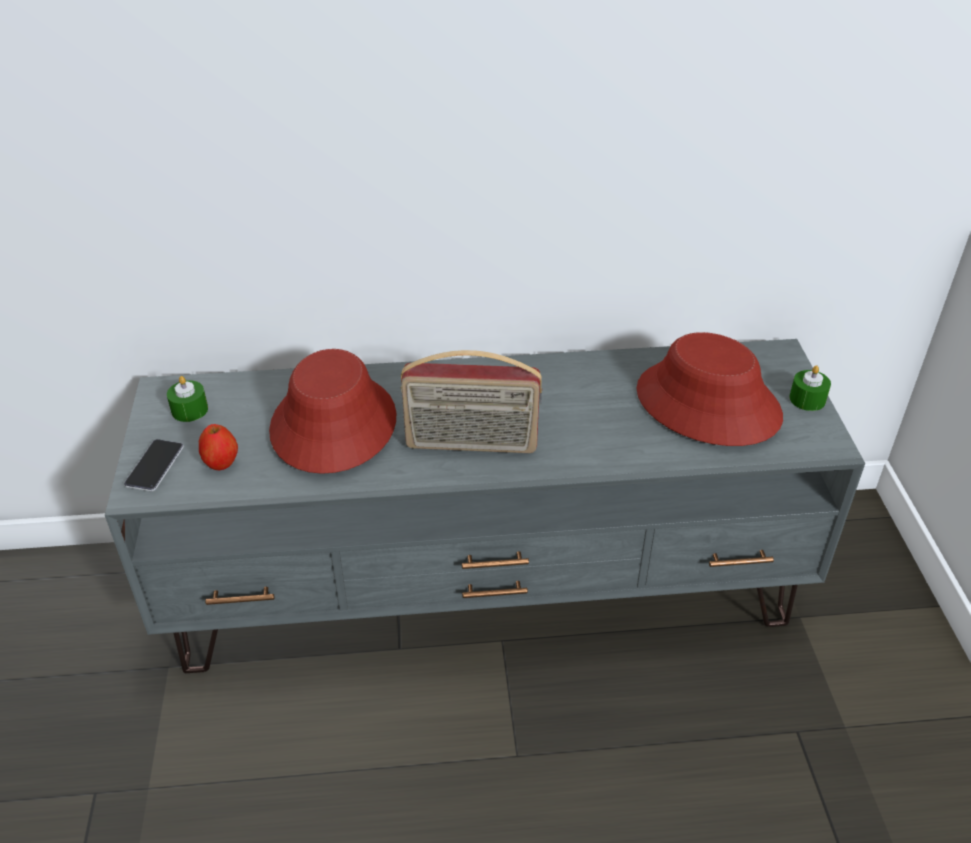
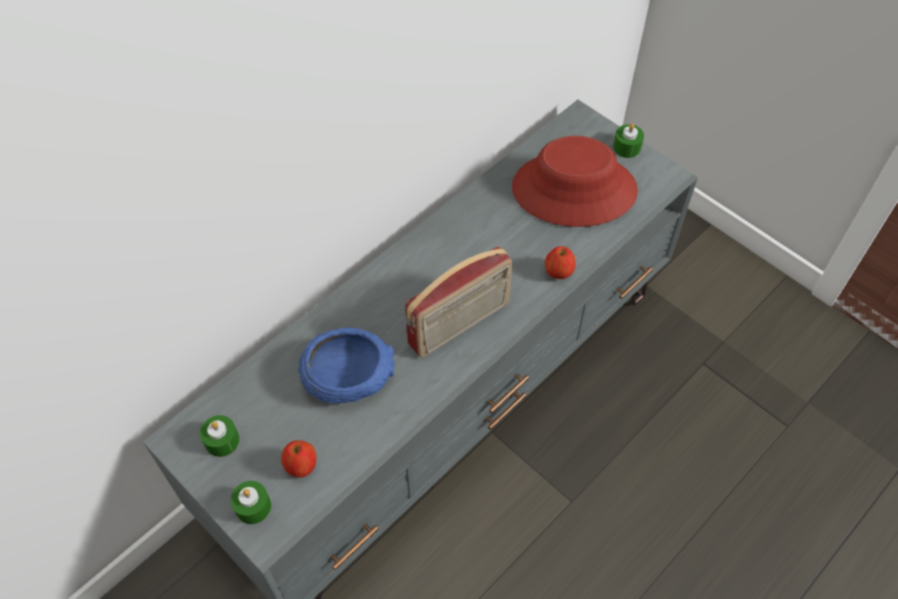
camera: 40 degrees left, 15 degrees up
(154, 466) = (253, 506): phone -> green candle
(333, 424) = (347, 376): red hat -> blue bowl
(612, 458) = (558, 273): none -> apple

